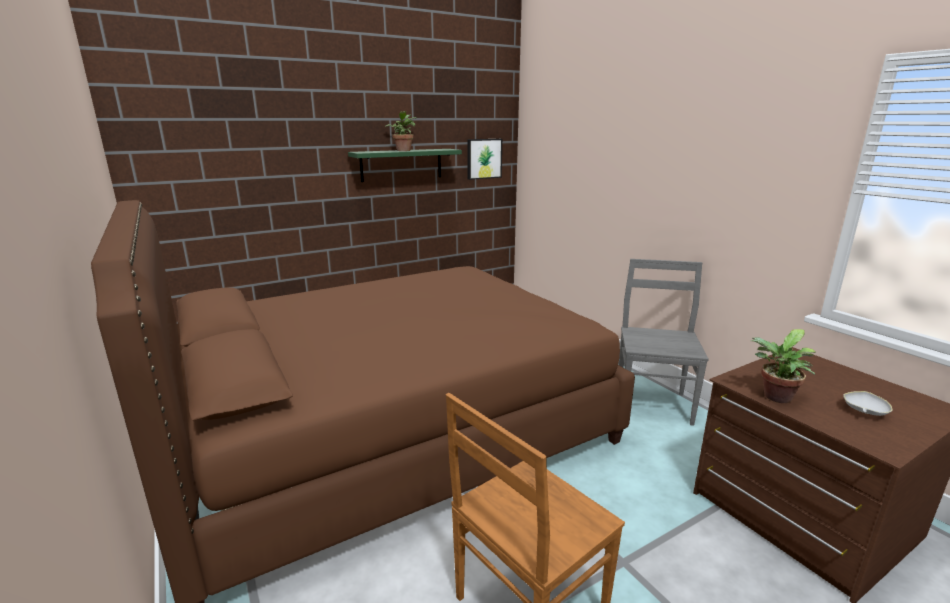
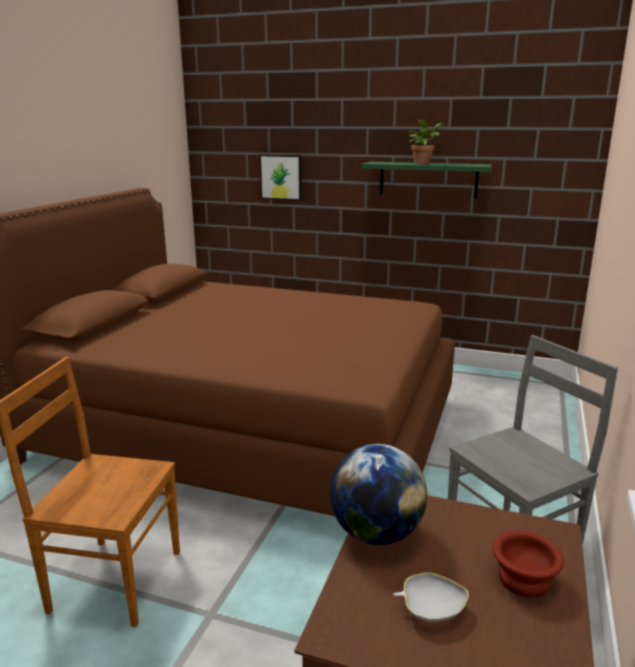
camera: 50 degrees right, 0 degrees up
(483, 158) = (544, 180): picture -> picture (281, 177)
(775, 398) = (376, 533): potted plant -> globe
(843, 378) = (525, 581): none -> brown bowl

